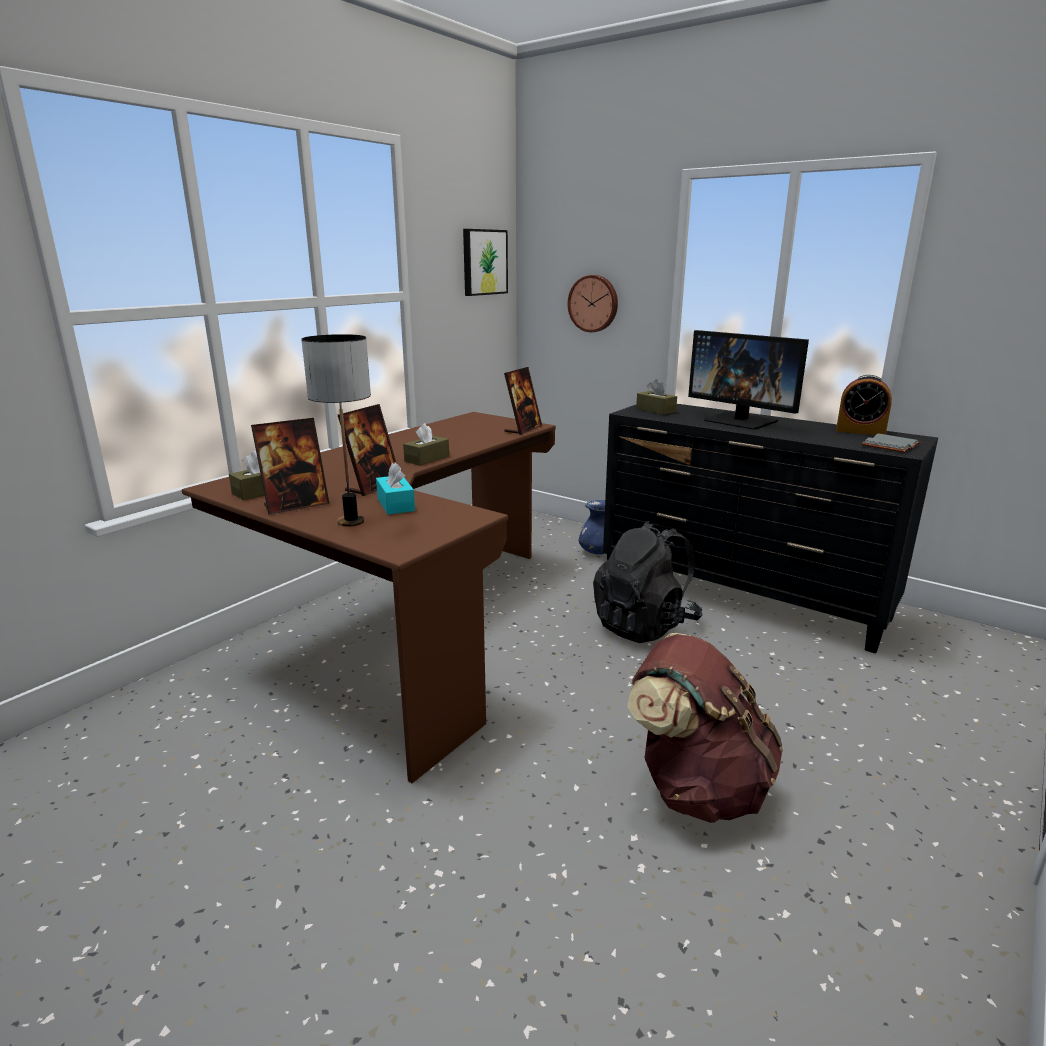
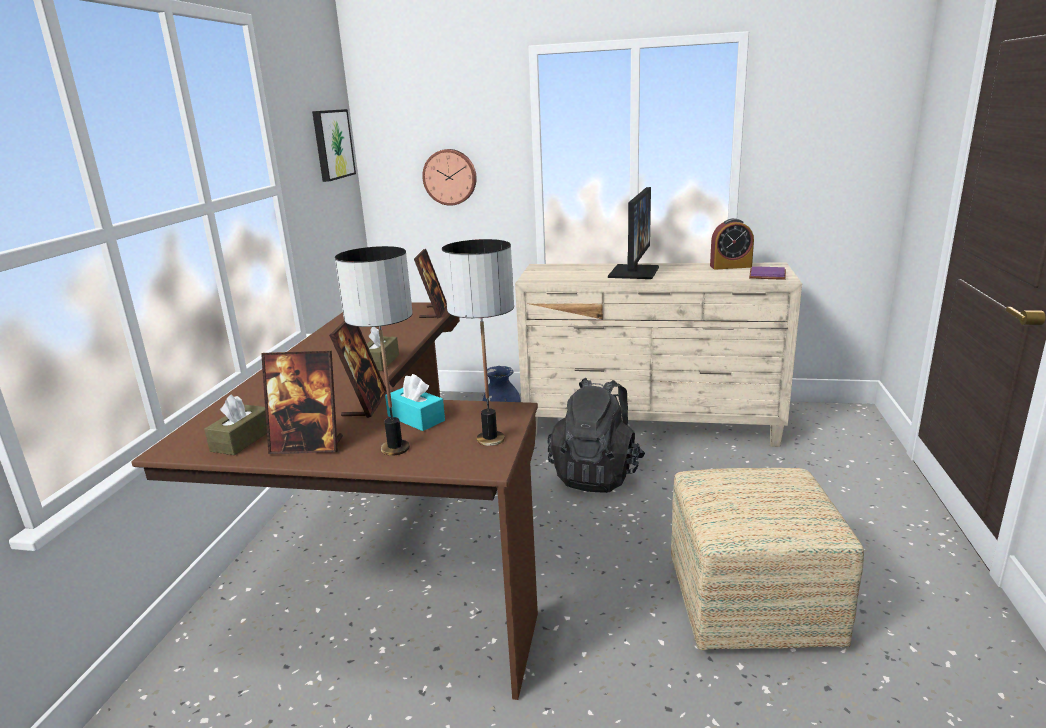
camera: 25 degrees left, 0 degrees up
(296, 505) = (308, 446): picture frame -> picture frame turned 60 degrees clockwise
(429, 532) = (490, 439): none -> table lamp
(655, 410) = (550, 273): brown tissue box -> none
(696, 787) = (749, 603): brown backpack -> ottoman
(741, 421) = (633, 272): monitor -> monitor turned 90 degrees counterclockwise
(741, 596) = (651, 426): black dresser -> beige dresser
(889, 445) = (766, 275): grey book -> purple book

